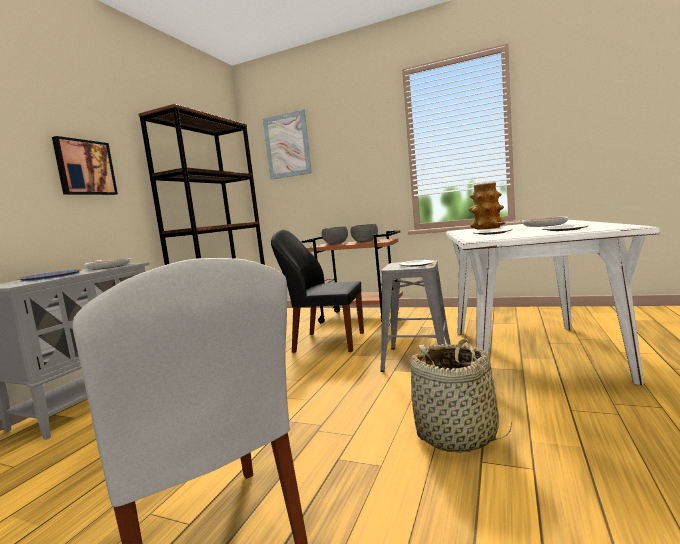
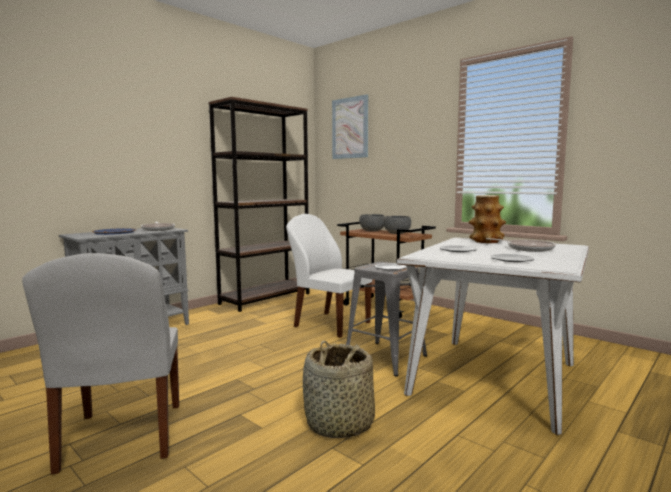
camera: 20 degrees right, 0 degrees up
(84, 168) = (157, 148): picture -> none
(327, 342) = (330, 324): black chair -> white chair

